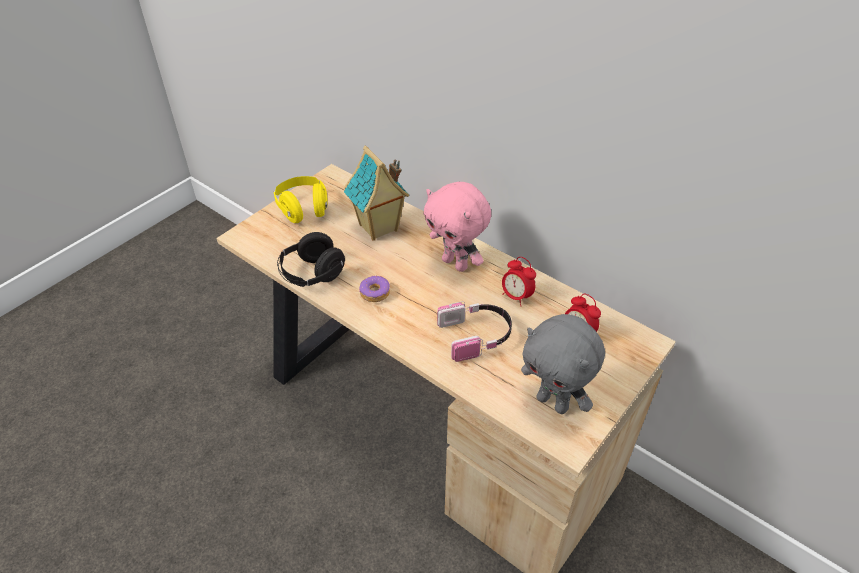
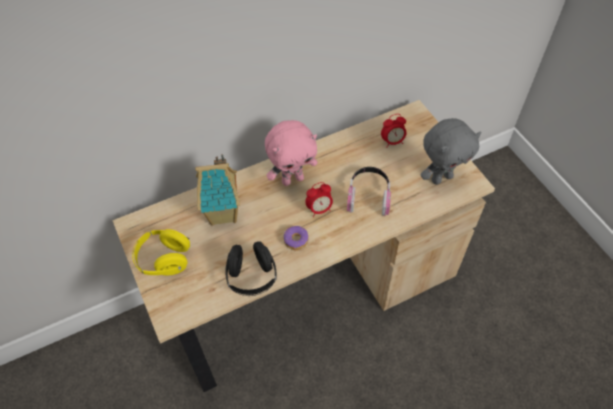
camera: 65 degrees left, 10 degrees up
(516, 296) = (344, 158): alarm clock -> alarm clock (319, 209)

